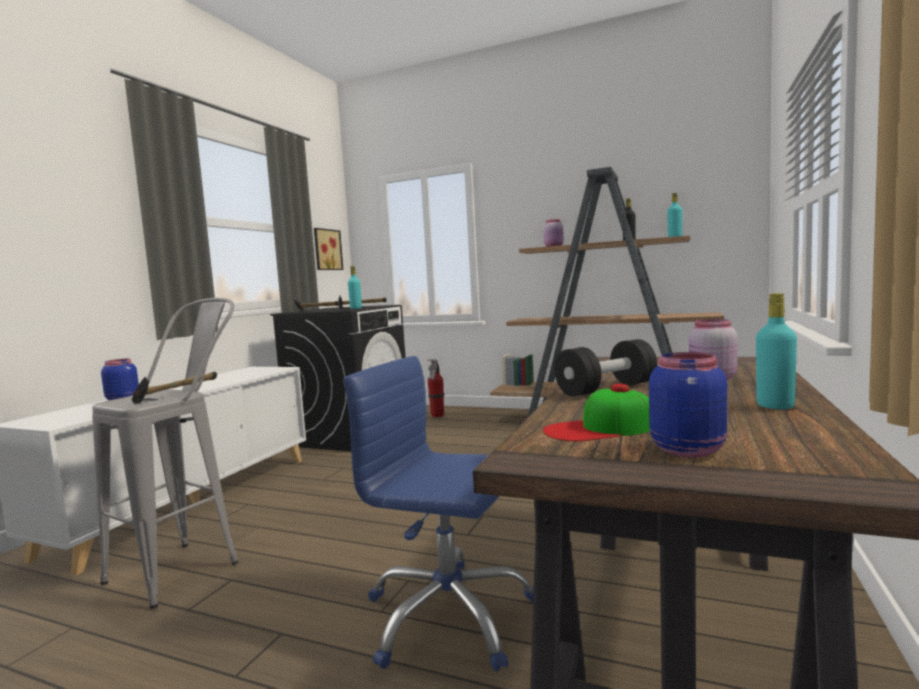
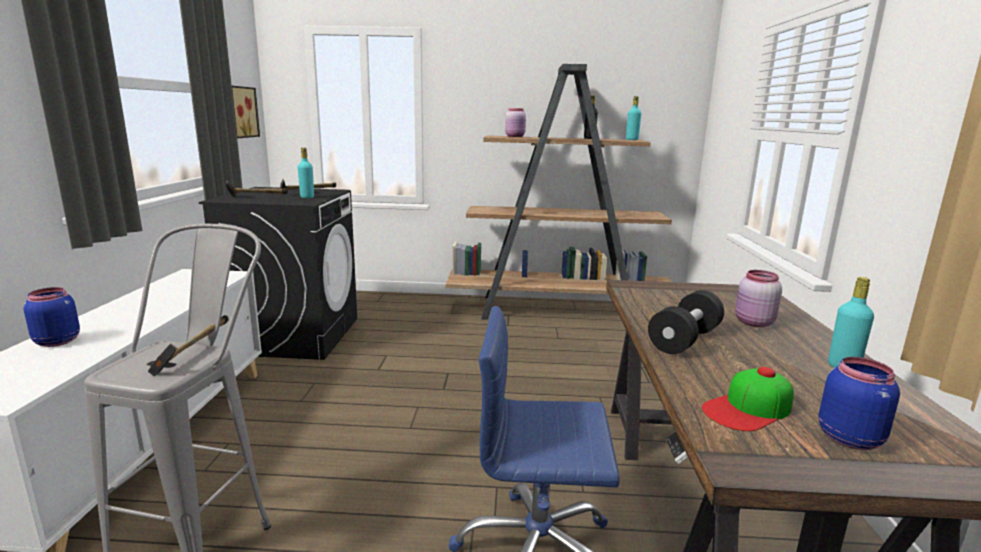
camera: 20 degrees left, 10 degrees up
(437, 415) = (380, 306): fire extinguisher -> none

